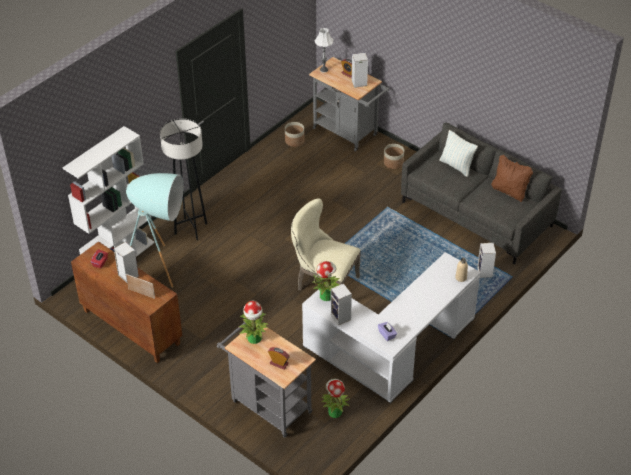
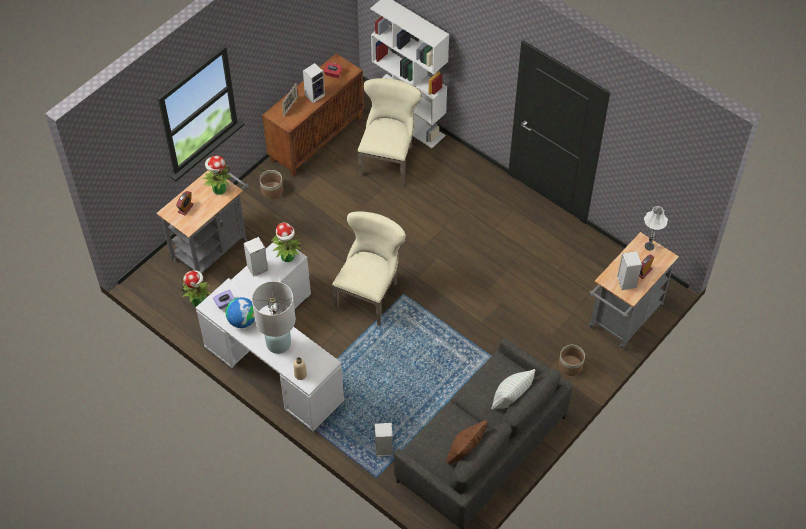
camera: 90 degrees right, 10 degrees up
(163, 272) = (388, 158): turquoise floor lamp -> beige chair
(191, 229) = (452, 177): grey floor lamp -> none
(294, 141) = (603, 265): planter -> planter (272, 190)
(406, 320) = (242, 321): none -> globe
(429, 294) = (278, 343): none -> white table lamp

